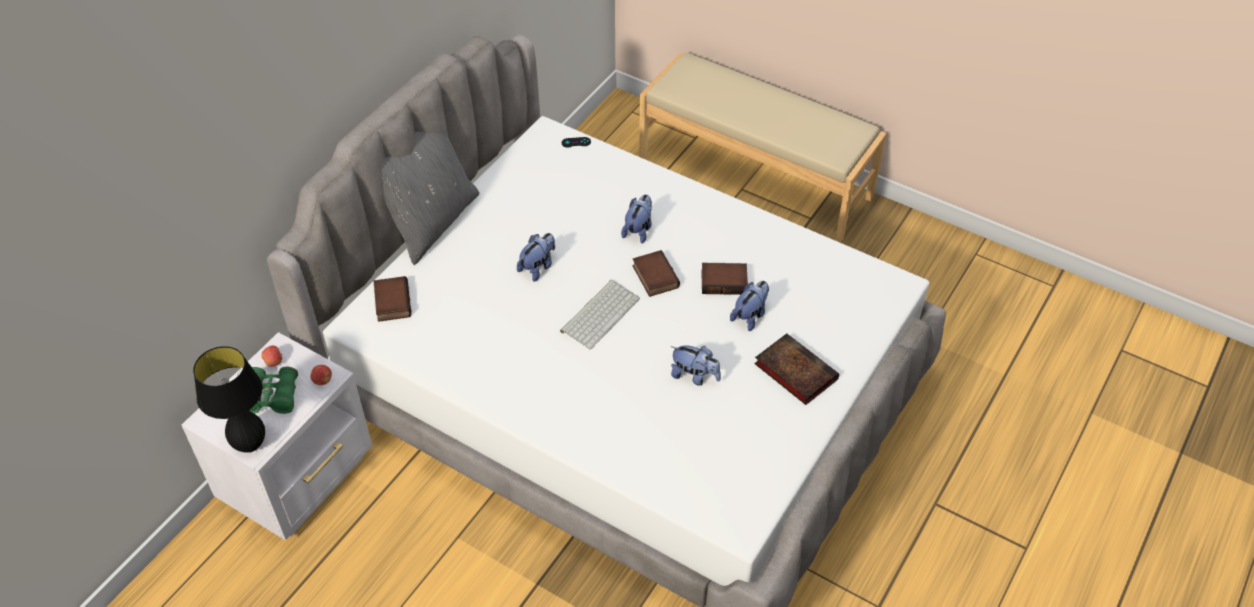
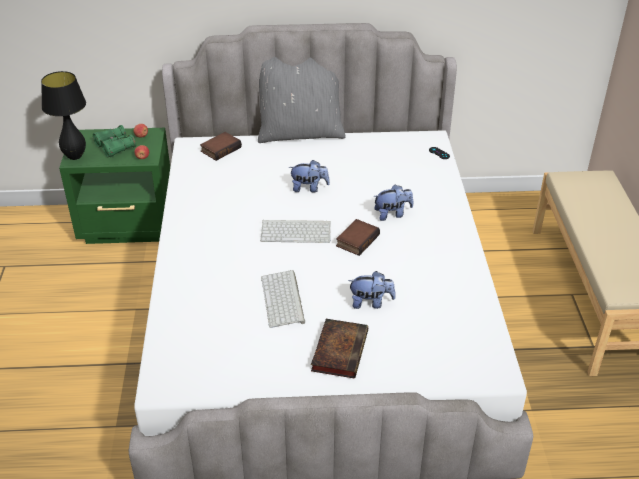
camera: 55 degrees right, 10 degrees down
(300, 477) = (129, 226): white nightstand -> green nightstand
(694, 376) = (283, 300): plush toy -> keyboard
(724, 281) = (390, 275): book -> none

